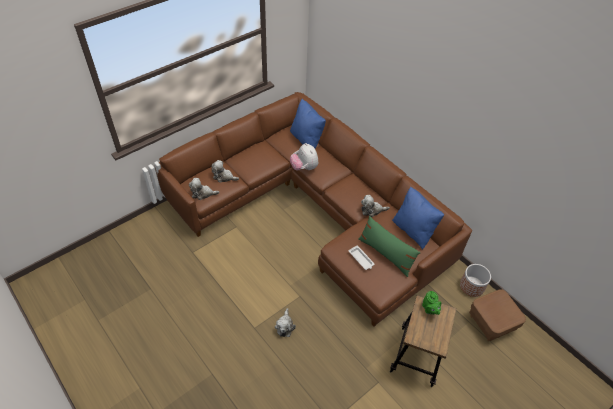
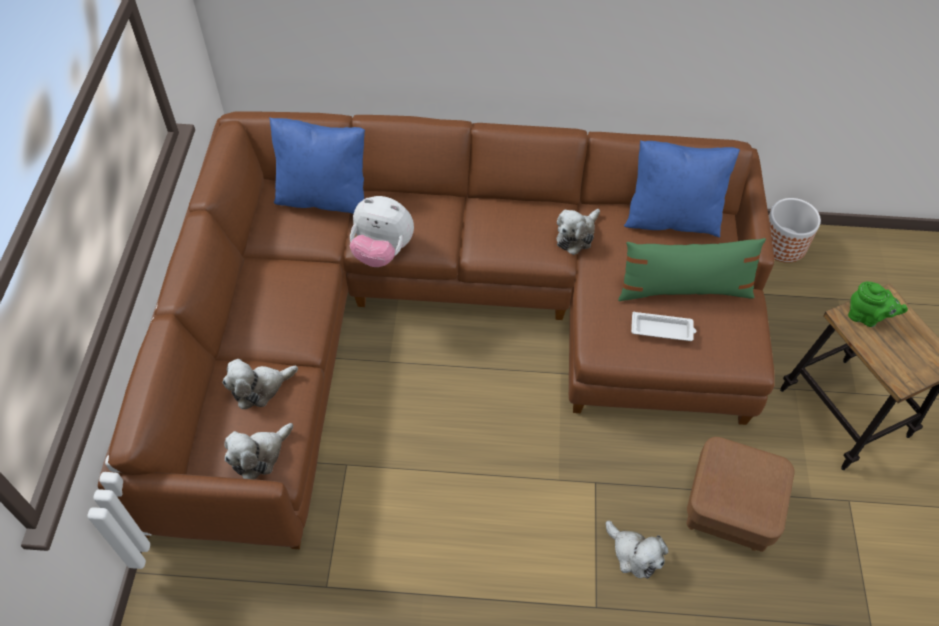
camera: 45 degrees left, 5 degrees up
(491, 323) = (861, 276): brown ottoman -> brown ottoman (729, 510)

